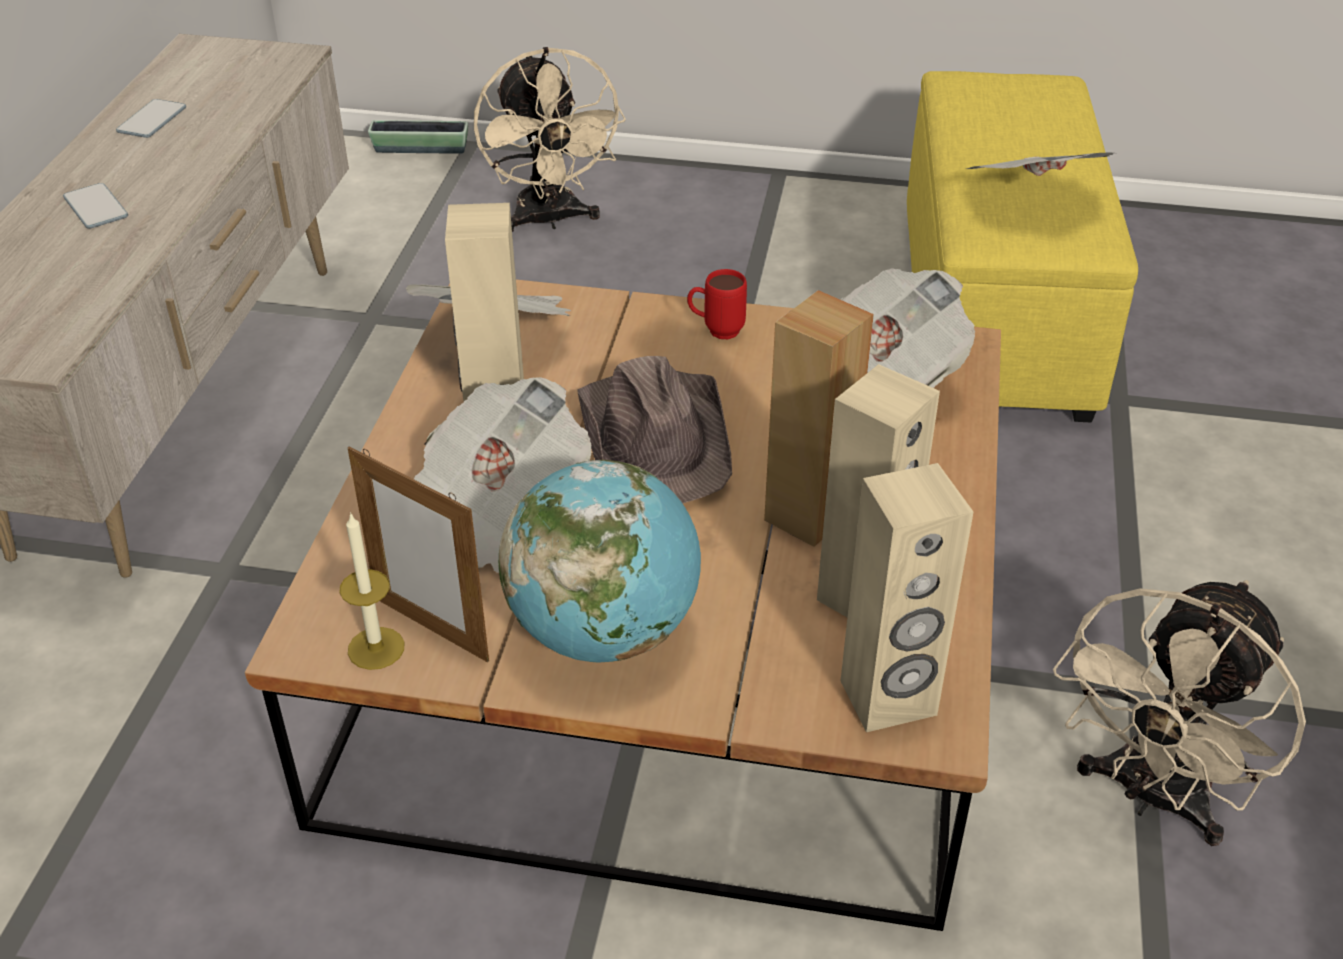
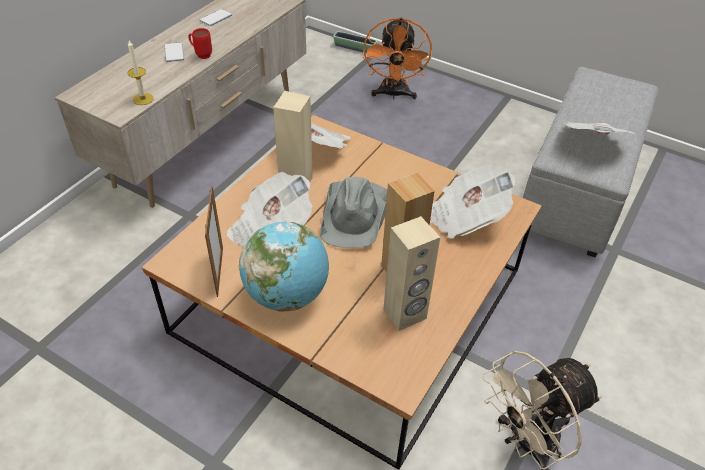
camera: 20 degrees right, 5 degrees up
(376, 648) = (194, 273): candle -> candle (143, 99)
(431, 628) = (219, 271): picture frame -> picture frame turned 150 degrees counterclockwise
(550, 220) = (393, 94): beige fan -> orange fan
(656, 439) = (355, 214): brown hat -> grey hat
(716, 331) = (409, 171): red mug -> red mug (201, 55)
(888, 699) = (389, 365): beige speaker -> none
(995, 312) = (576, 190): yellow ottoman -> grey ottoman

